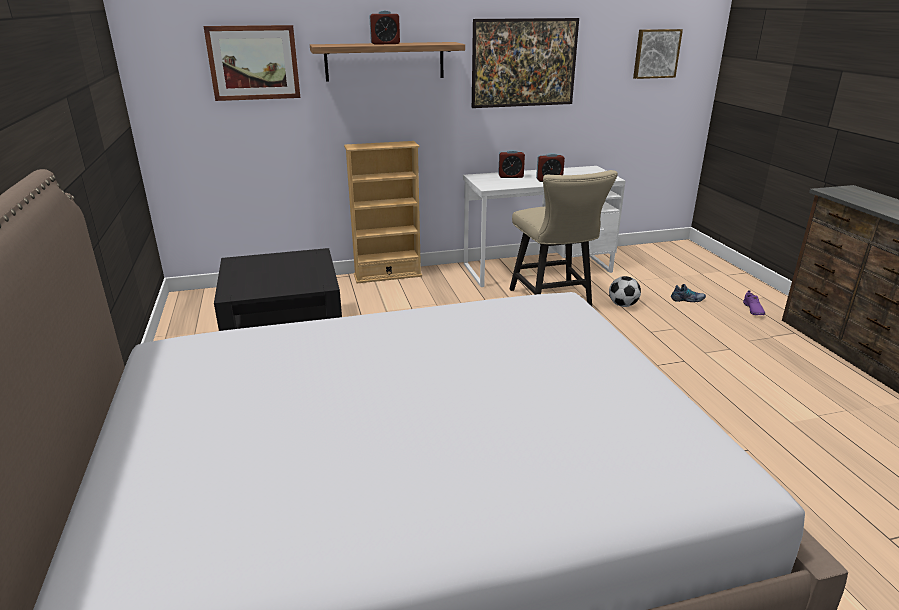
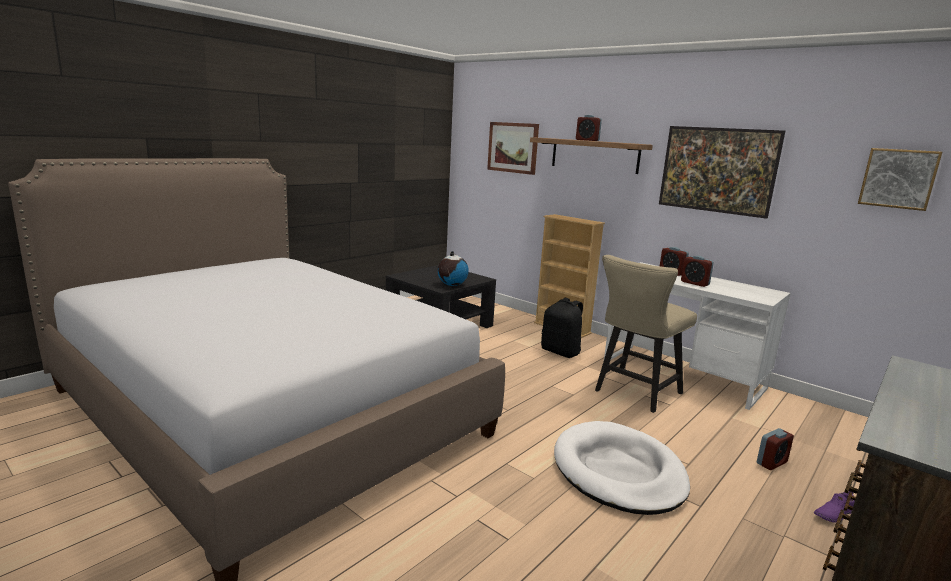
camera: 55 degrees right, 10 degrees down
(317, 275) = (452, 285): none -> globe
(441, 298) = (561, 352): none -> black backpack
(622, 305) = (686, 427): football -> none
(672, 360) = (618, 472): none -> white dog bed
(687, 299) = (771, 463): shoe -> alarm clock

